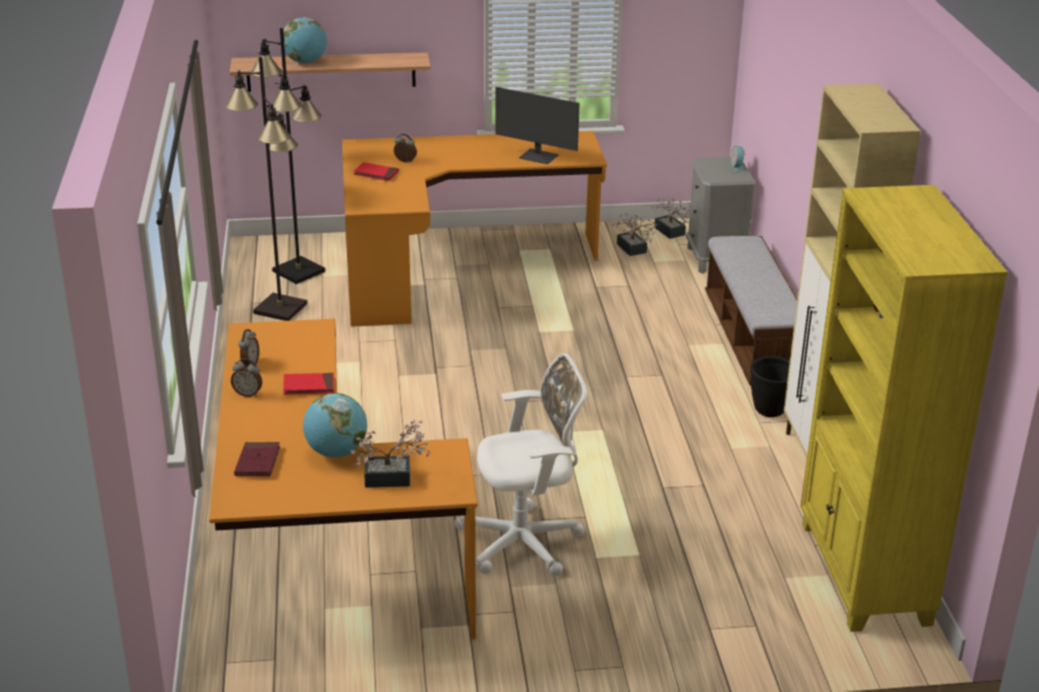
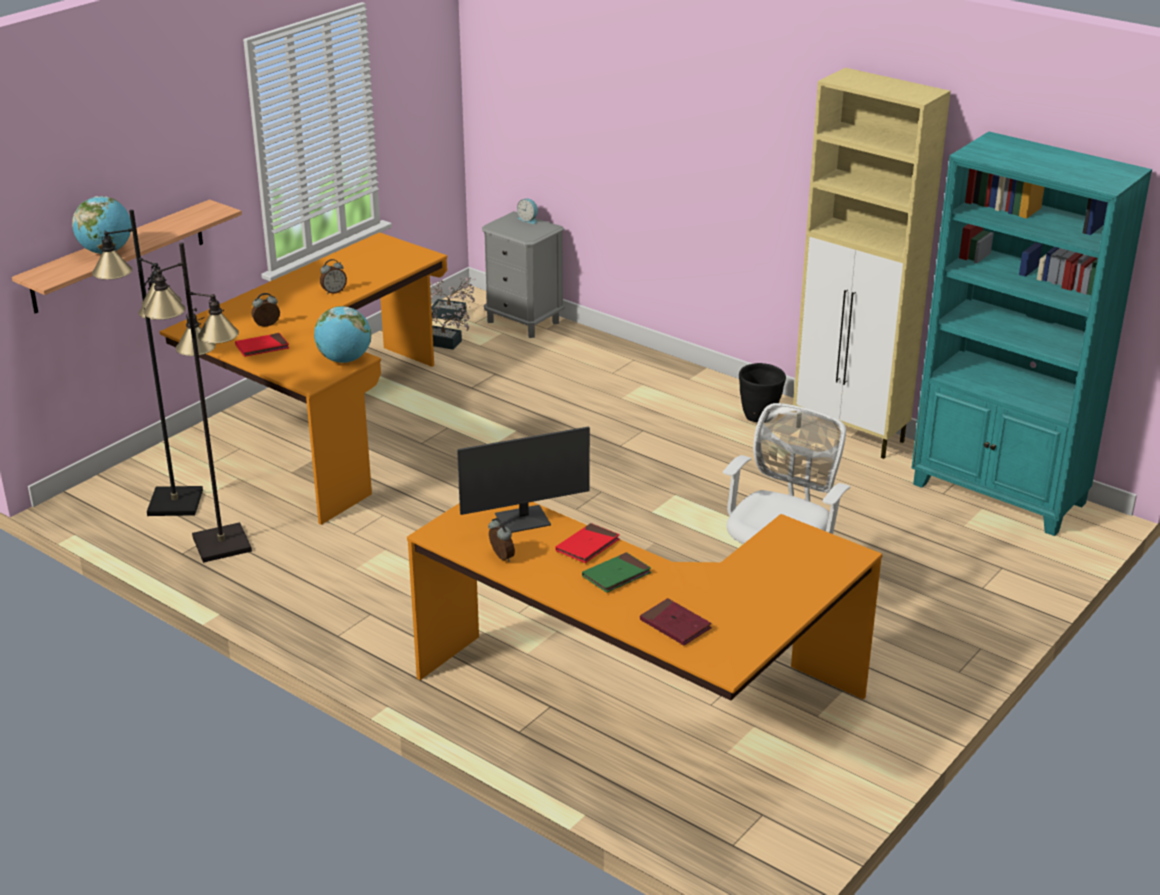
camera: 45 degrees left, 0 degrees up
(248, 393) = (551, 580): alarm clock -> alarm clock (334, 291)
(288, 413) = (616, 575): none -> green book
(336, 452) = (716, 580): globe -> globe (344, 360)
(394, 478) = (795, 572): potted plant -> none
(538, 157) = (379, 272): monitor -> monitor (523, 520)
(752, 340) = (659, 372): bench -> none
(863, 574) = (999, 495): yellow bookcase -> turquoise bookcase

